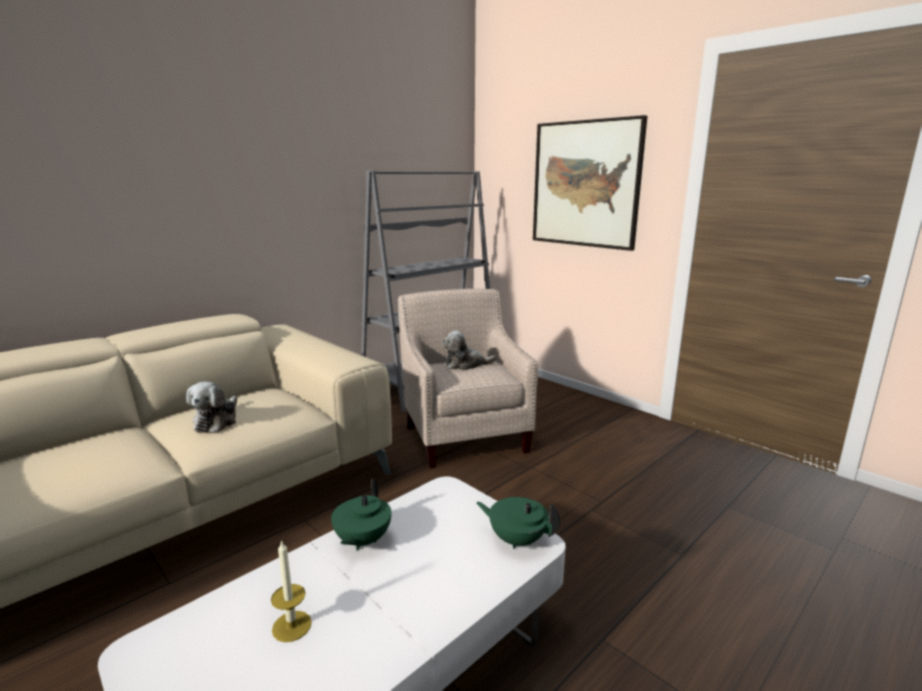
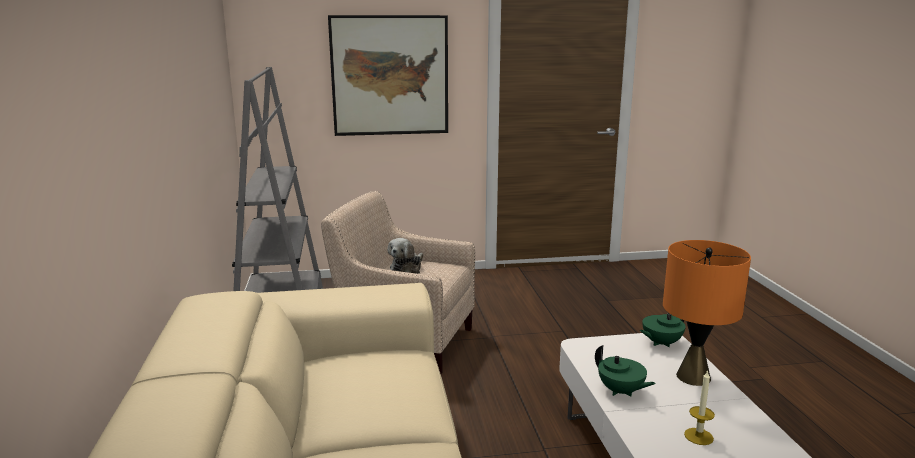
camera: 55 degrees left, 0 degrees up
(217, 421) = (378, 398): plush toy -> none
(448, 587) = (693, 377): none -> orange table lamp

